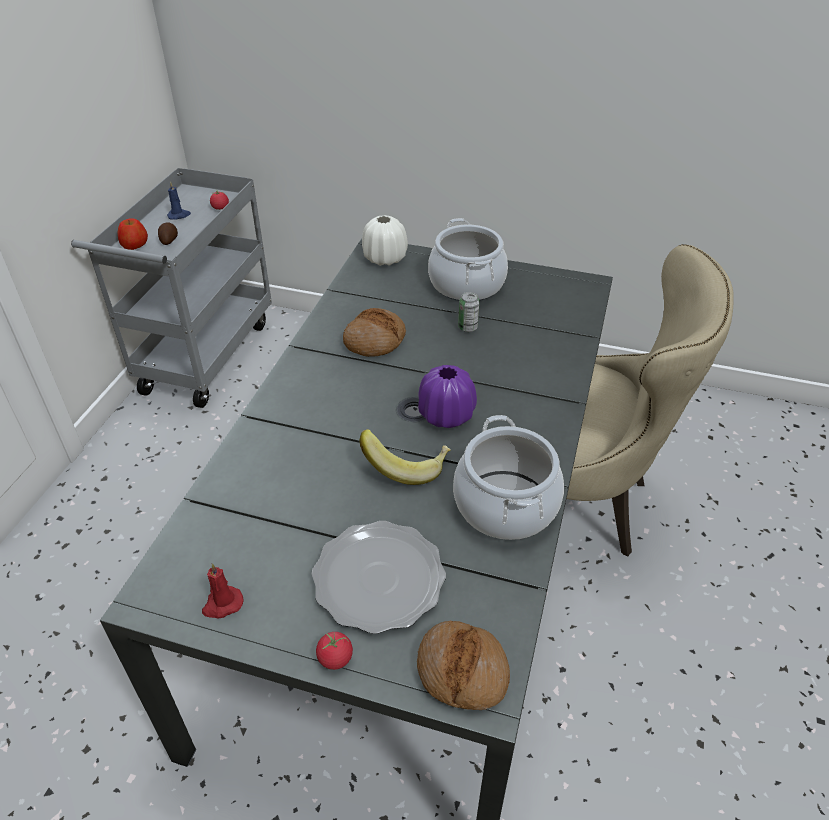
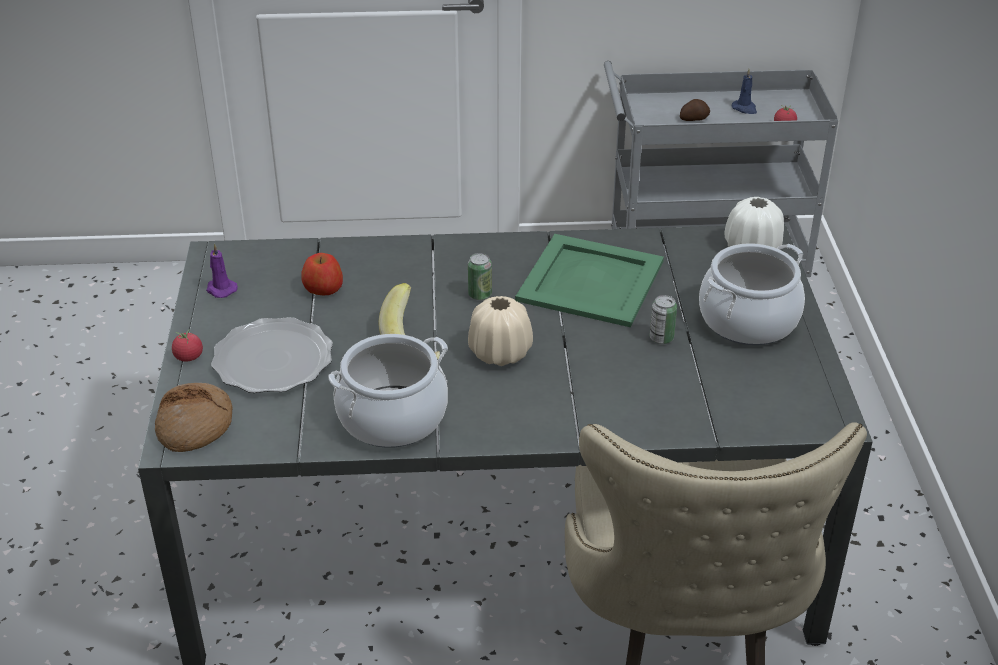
camera: 70 degrees right, 5 degrees down
(135, 245) = (667, 104): apple -> apple (323, 289)
(222, 604) = (220, 289): red candle -> purple candle
(356, 407) = (480, 295): none -> can
(375, 340) = (592, 280): bread -> green tray
(446, 415) = (500, 353): purple vase -> beige vase

